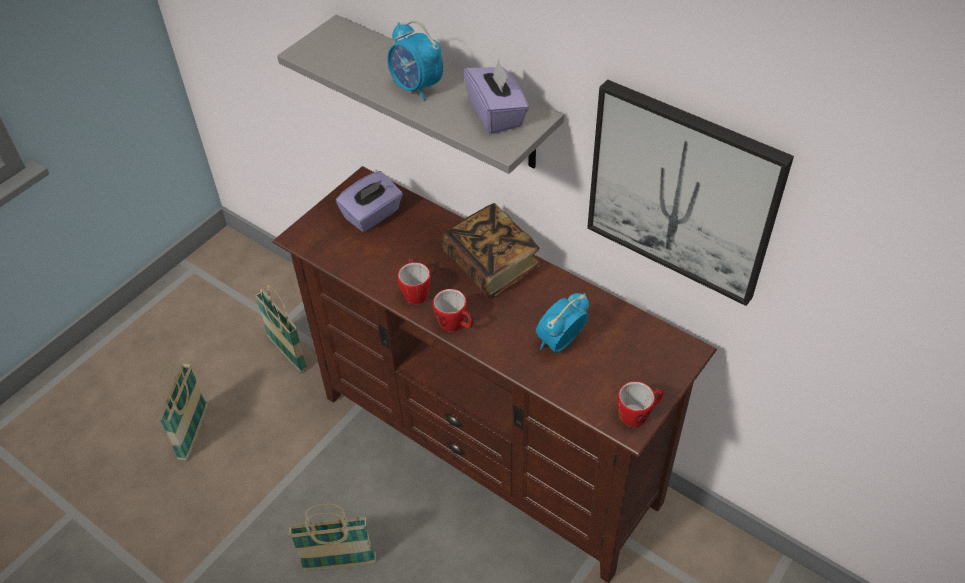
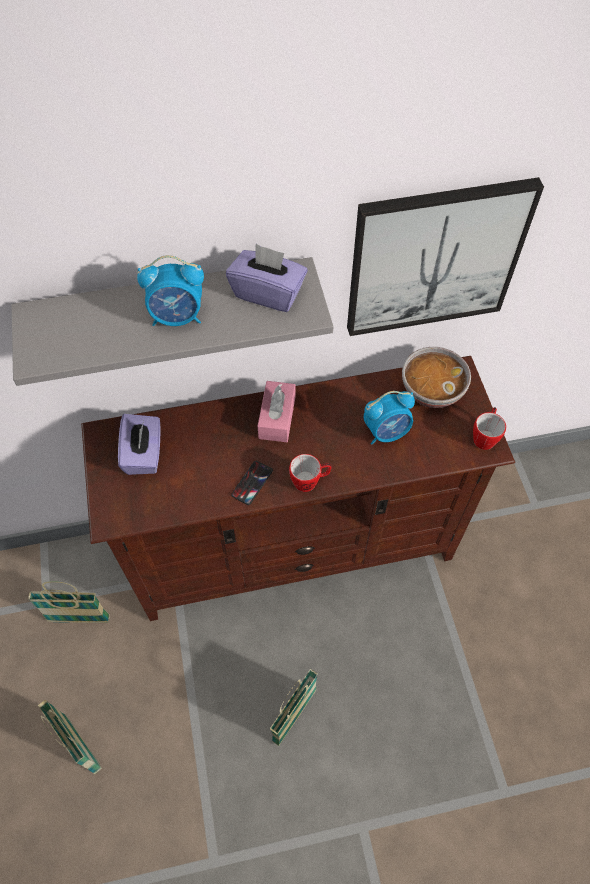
camera: 50 degrees left, 10 degrees up
(415, 291) = (252, 482): mug -> phone
(491, 265) = (277, 417): book -> pink tissue box
(560, 342) = (386, 432): alarm clock -> alarm clock turned 105 degrees counterclockwise
(641, 344) = (431, 390): none -> bowl

